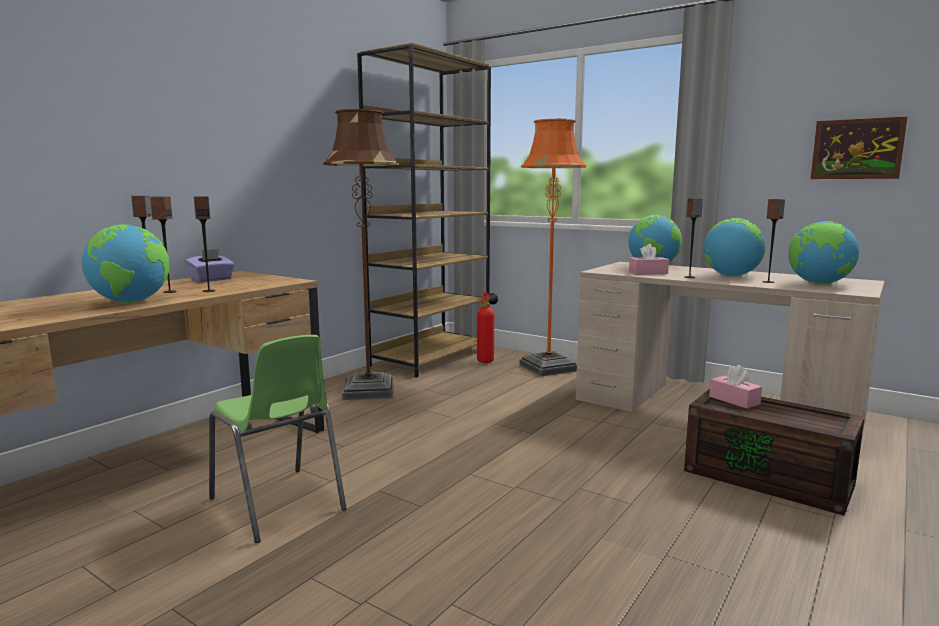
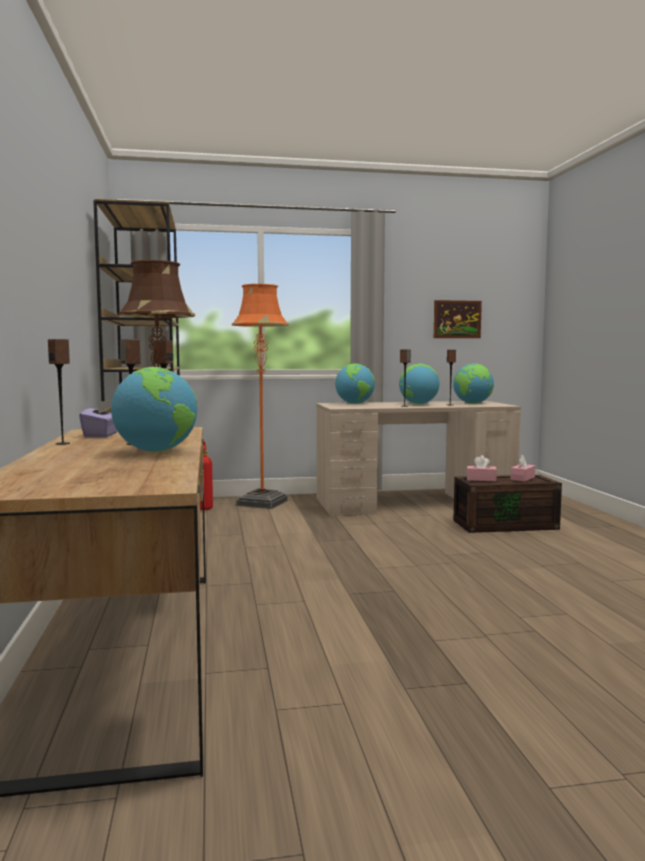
camera: 45 degrees left, 5 degrees down
(278, 504) = (308, 624): green chair -> none
(648, 273) = (371, 406): pink tissue box -> pink tissue box (522, 478)

